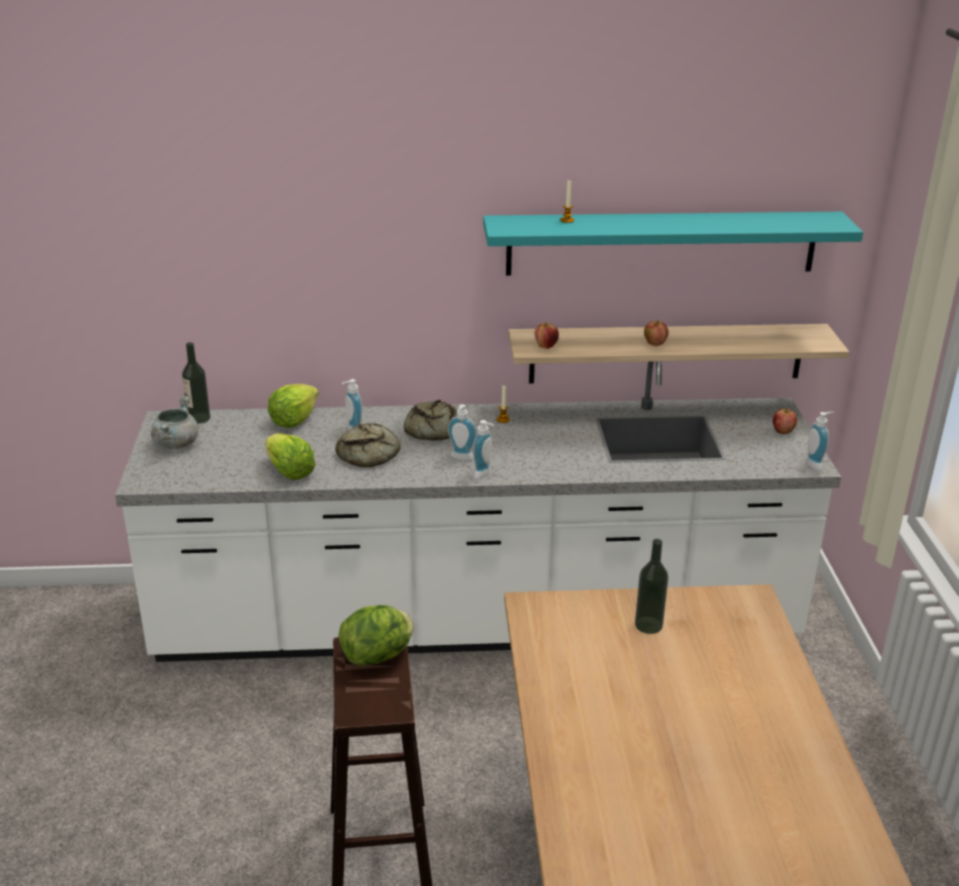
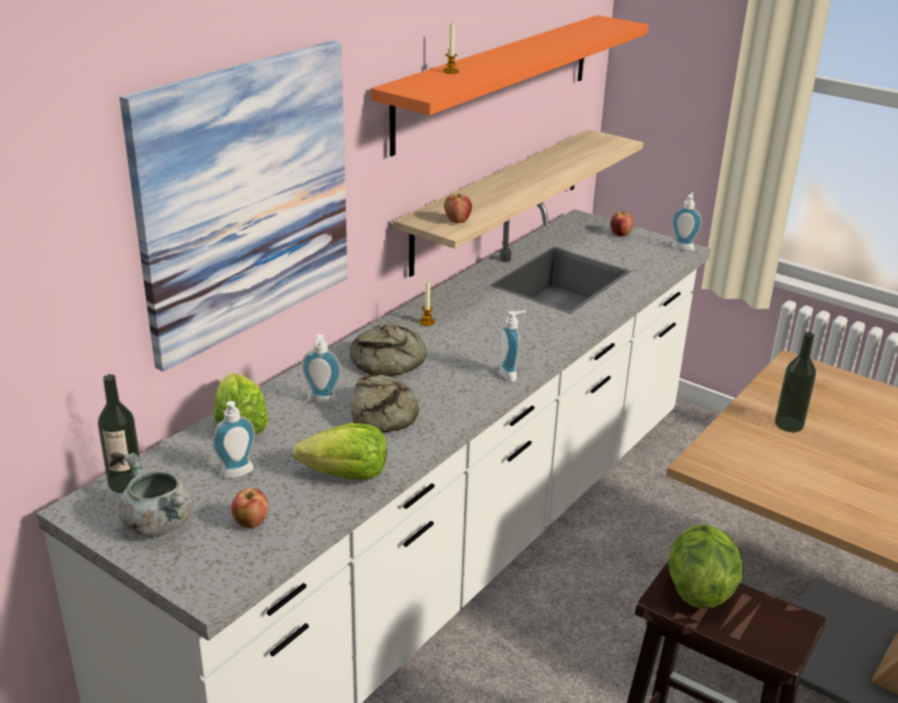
camera: 50 degrees left, 0 degrees up
(342, 267) = (246, 199): none -> picture
(461, 458) = (465, 372): soap dispenser -> soap dispenser (238, 474)
(655, 344) = (526, 186): apple -> apple (251, 523)
(661, 243) = (497, 80): turquoise shelf -> orange shelf

